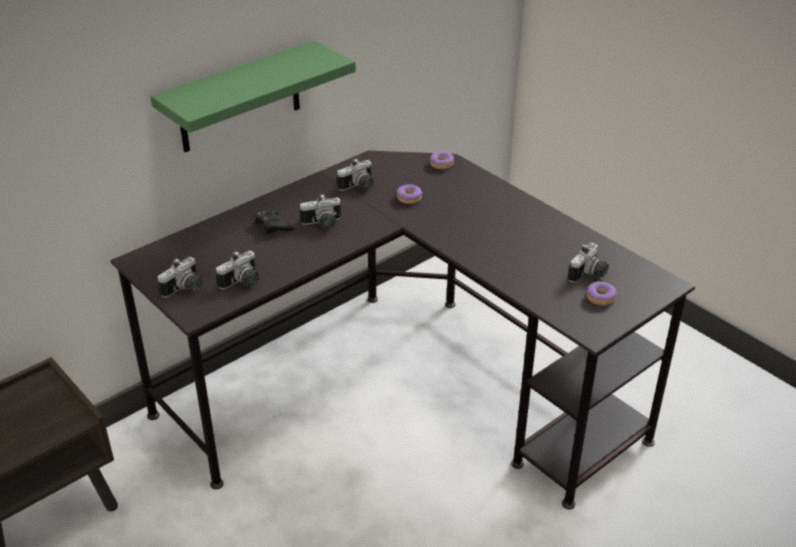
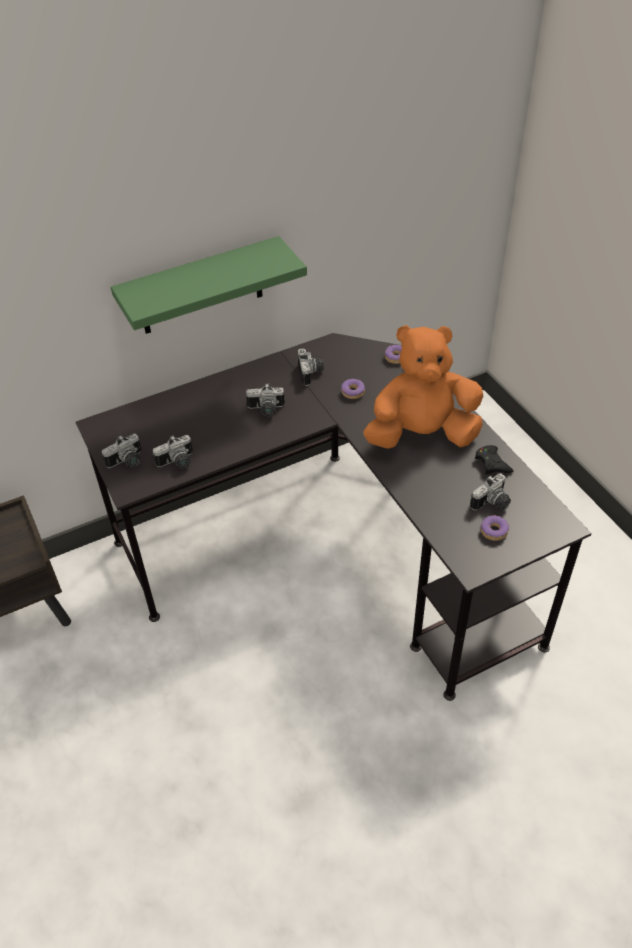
camera: 15 degrees right, 10 degrees up
(273, 225) = (222, 405): black game controller -> black game controller (492, 463)
(359, 187) = (311, 373): camera -> camera turned 75 degrees counterclockwise
(494, 226) = (422, 435): none -> orange plush toy

